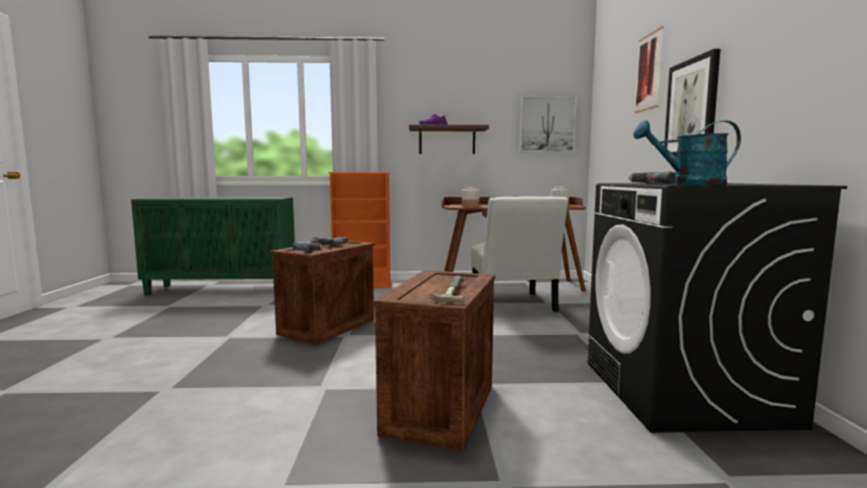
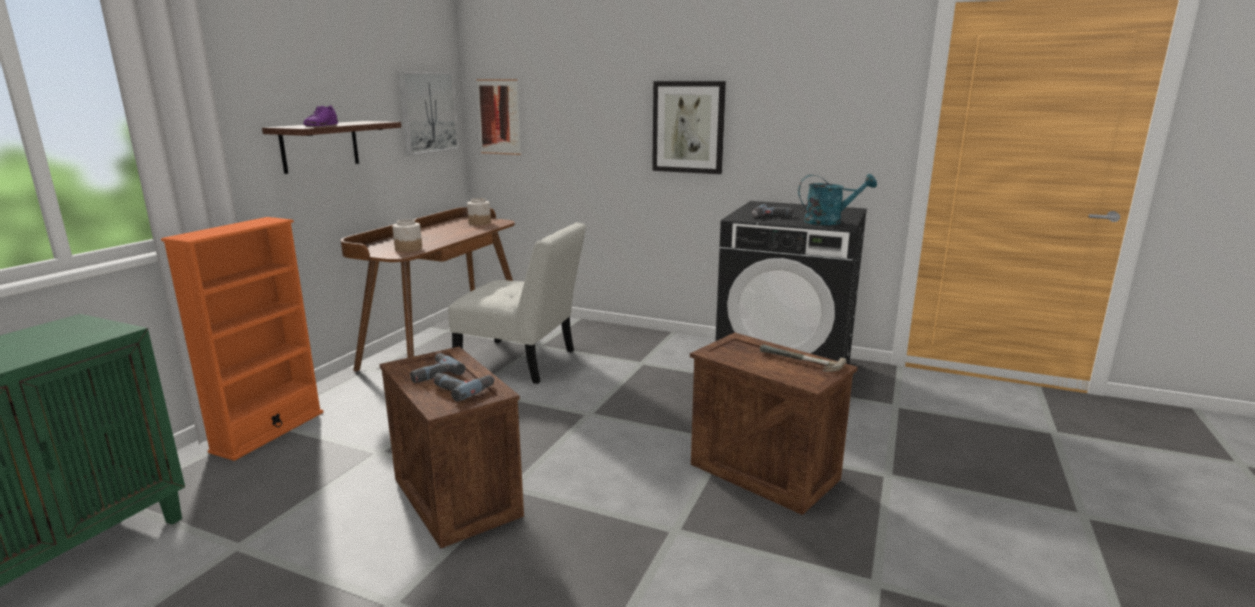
camera: 65 degrees left, 10 degrees up
(649, 72) = (605, 73): picture -> picture (499, 117)
(689, 184) = (829, 221): turquoise watering can -> turquoise watering can turned 120 degrees counterclockwise

